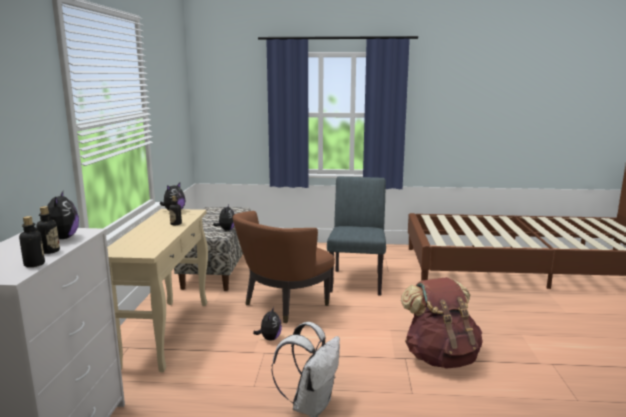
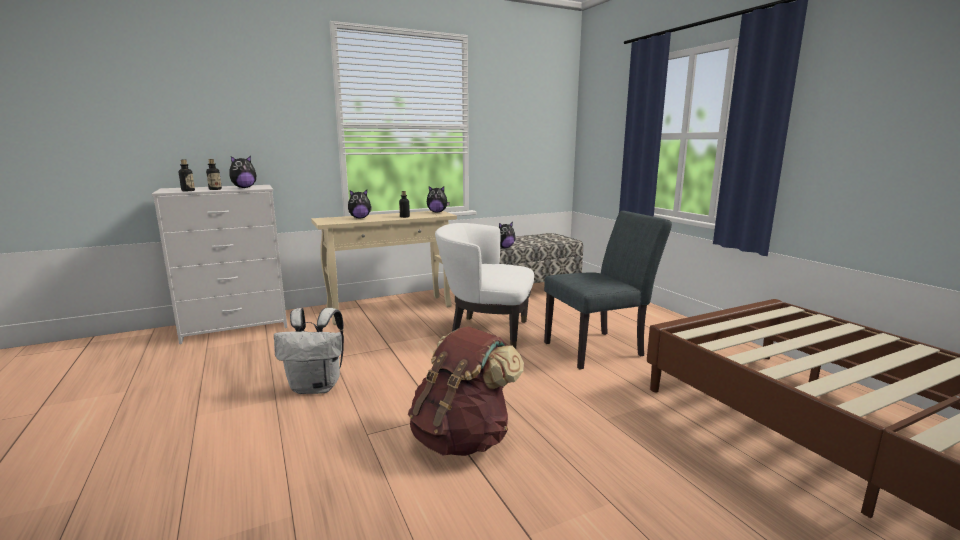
camera: 60 degrees right, 0 degrees up
(269, 338) = (416, 343): plush toy -> plush toy (360, 218)
(283, 305) = (486, 331): brown armchair -> white armchair

